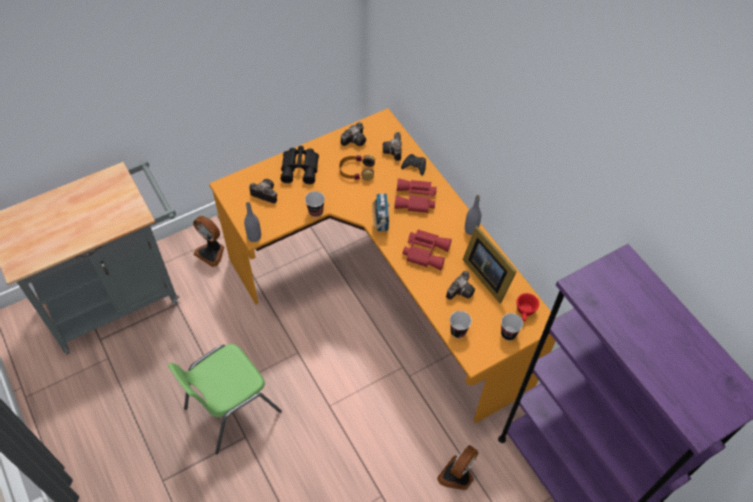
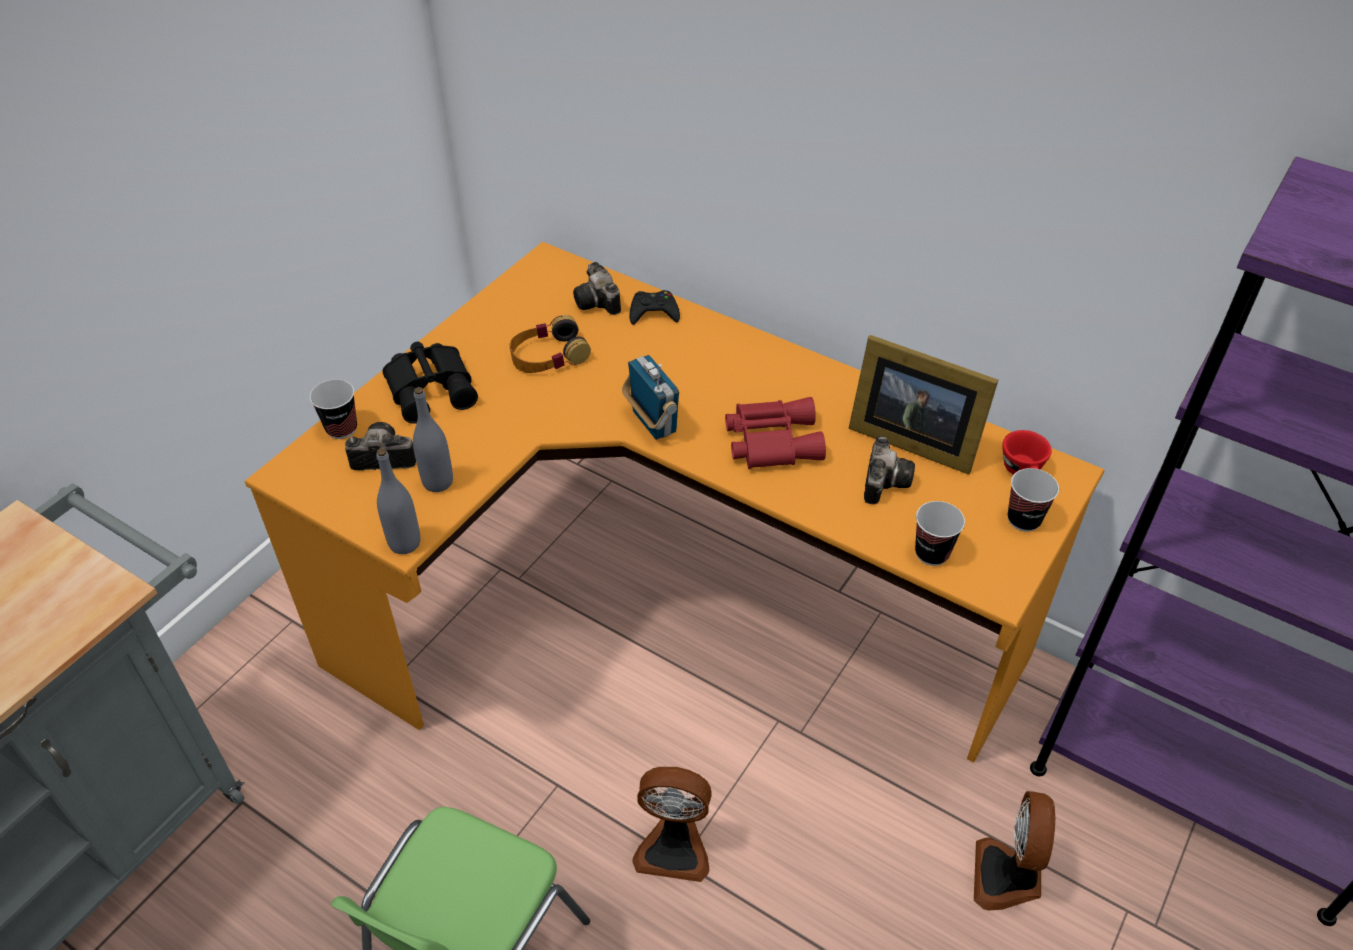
camera: 25 degrees left, 10 degrees down
(211, 252) = (273, 668): fan -> fan (674, 847)
(315, 212) = (510, 451): cup -> cup (341, 428)
(355, 139) = (513, 307): camera -> none
(416, 200) = (693, 364): red binoculars -> none
(471, 230) = (828, 376): grey bottle -> grey bottle (438, 482)

